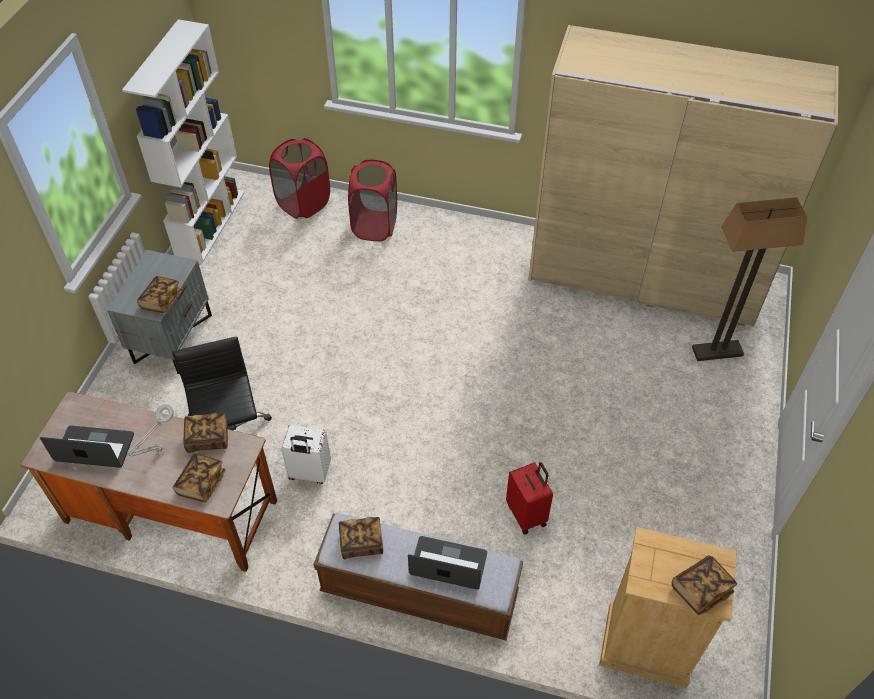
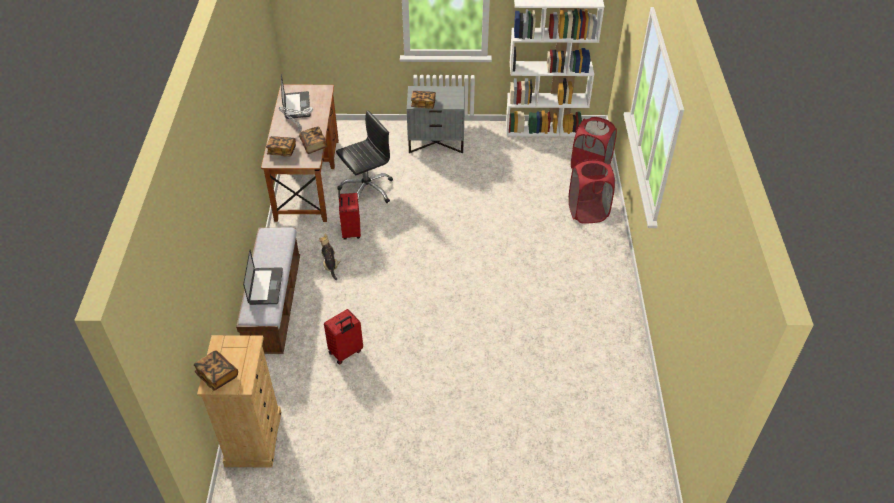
camera: 75 degrees right, 5 degrees down
(309, 473) = (350, 232): white suitcase -> red suitcase
(361, 543) = (274, 243): book -> none
(366, 509) = (330, 265): none -> plush toy
(644, 277) = (617, 398): beige wardrobe -> none
(717, 351) = (551, 464): floor lamp -> none

